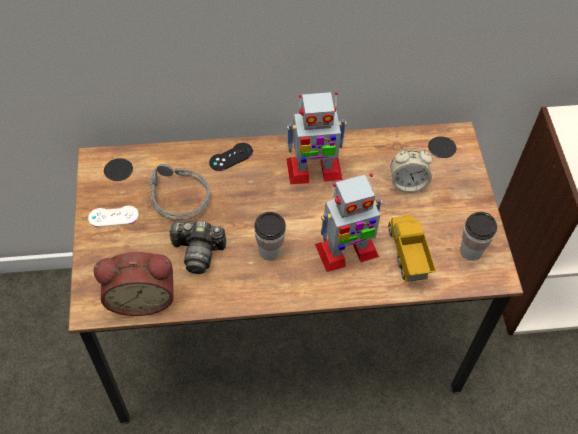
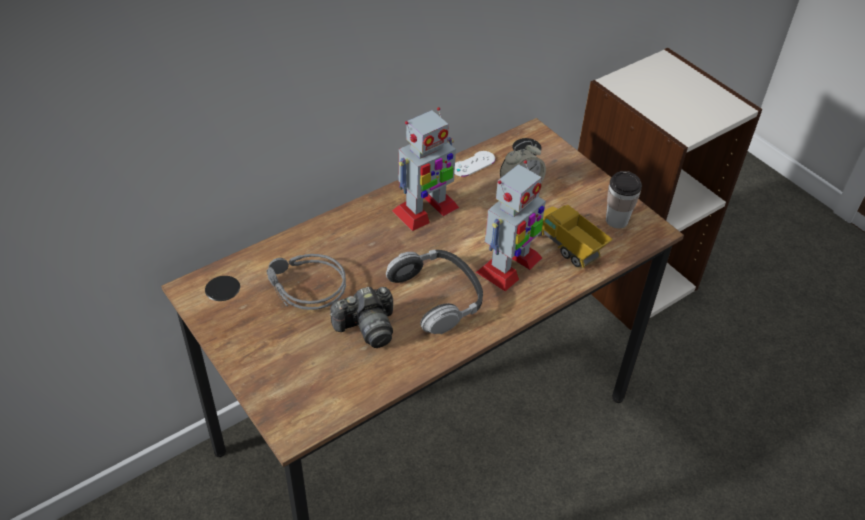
camera: 30 degrees left, 10 degrees down
(113, 216) = (251, 333): white game controller -> white game controller (473, 164)
(142, 297) = (339, 394): alarm clock -> none
(231, 157) = (335, 230): black game controller -> none
(270, 251) = (437, 296): cup -> headphones

